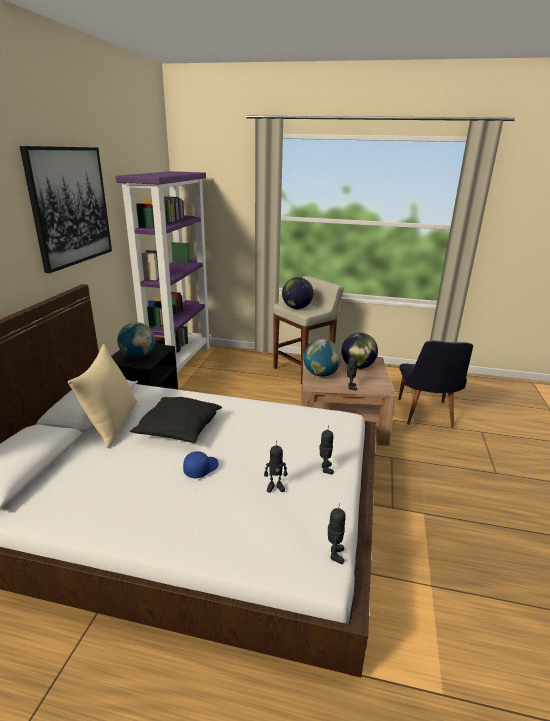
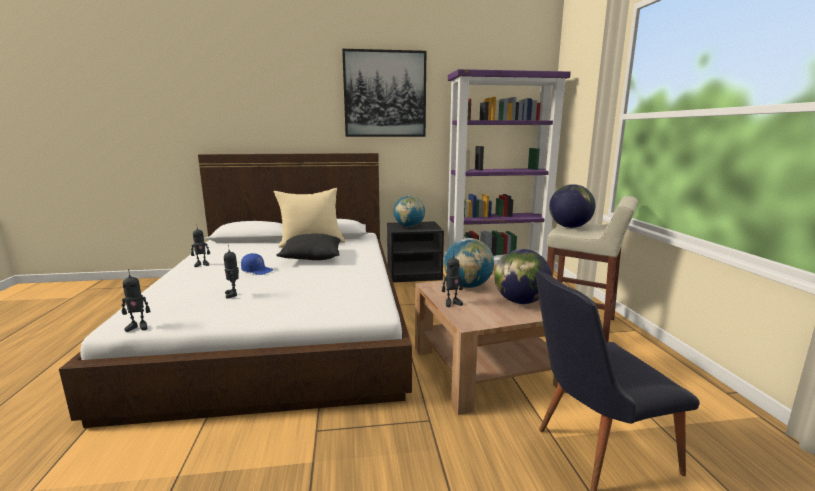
camera: 70 degrees right, 10 degrees down
(325, 469) = (266, 310): toy robot -> toy robot (202, 264)

